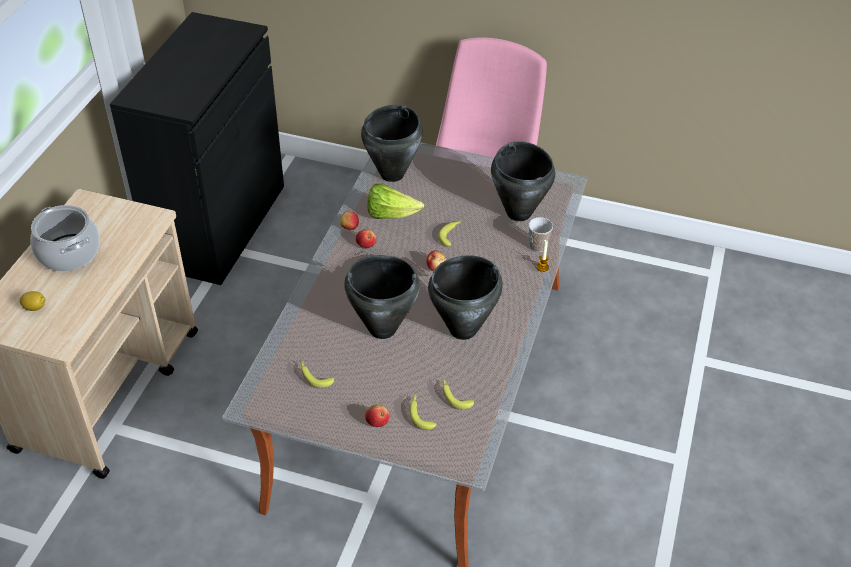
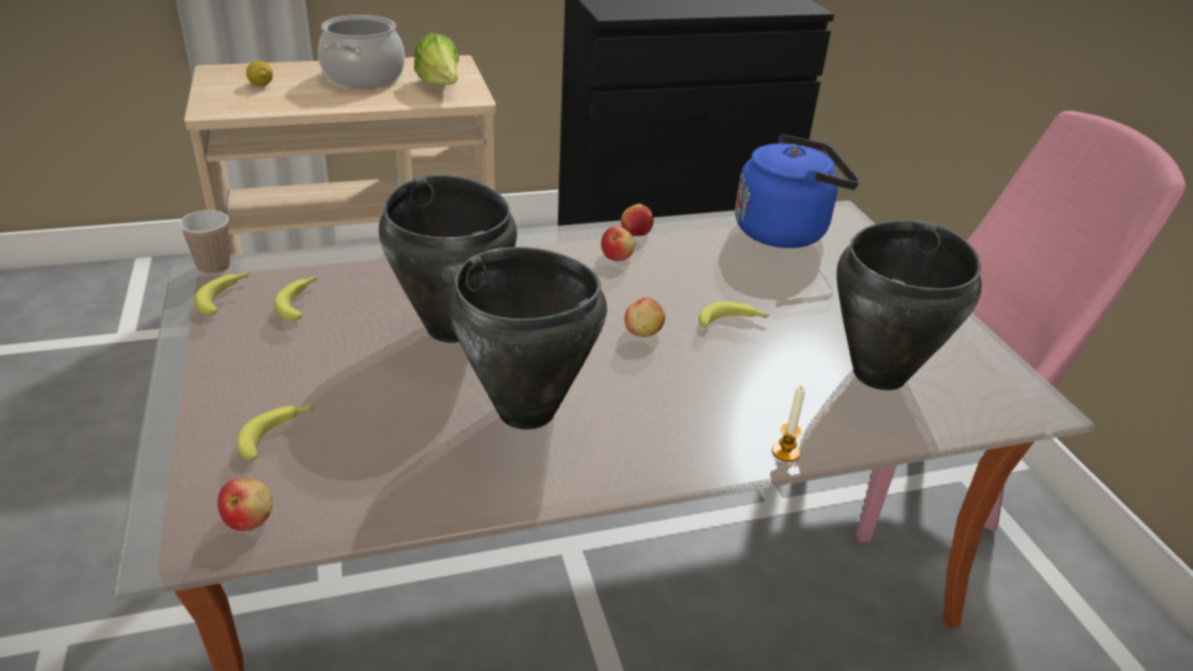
camera: 55 degrees right, 10 degrees down
(377, 421) = (235, 392): apple -> apple (249, 518)
(391, 214) = (702, 256): lettuce -> lettuce (441, 86)
(393, 174) = (785, 231): black cooking pot -> blue kettle
(454, 396) = (350, 459): banana -> banana (226, 297)
(538, 246) = (831, 426): cup -> cup (214, 267)

